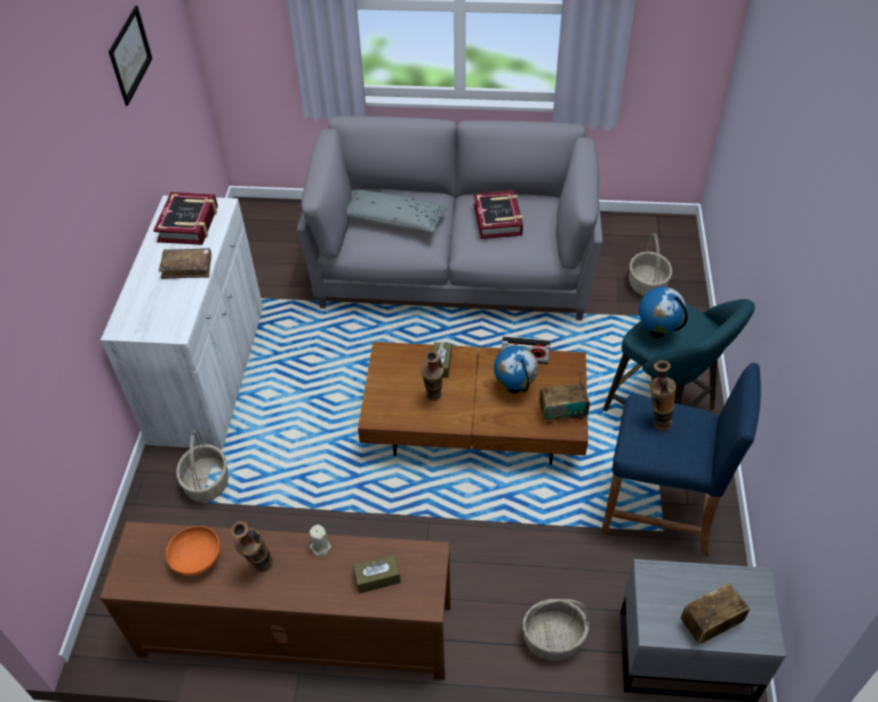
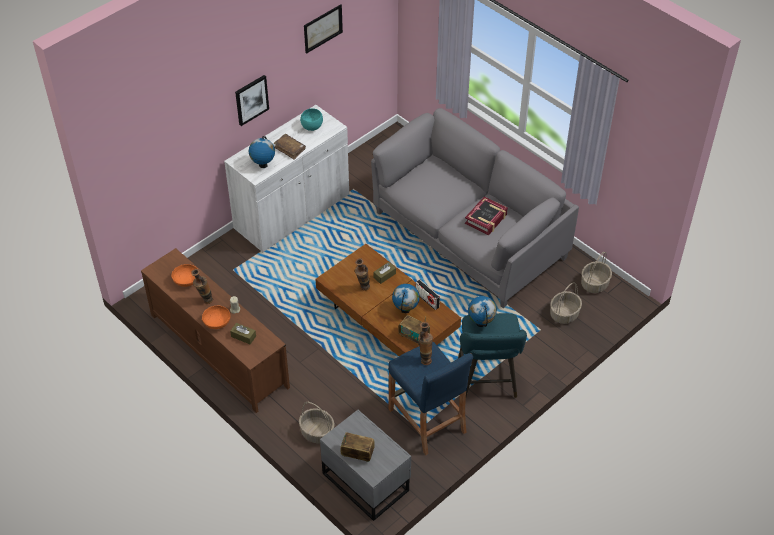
camera: 40 degrees right, 0 degrees up
(93, 213) = (251, 99): none -> picture
(169, 310) = (263, 165): none -> globe
(189, 224) = (312, 127): book -> turquoise bowl
(206, 482) = (243, 263): basket -> basket (594, 283)
(315, 589) = (217, 323): none -> orange bowl
(394, 219) = (434, 185): grey pillow -> none

